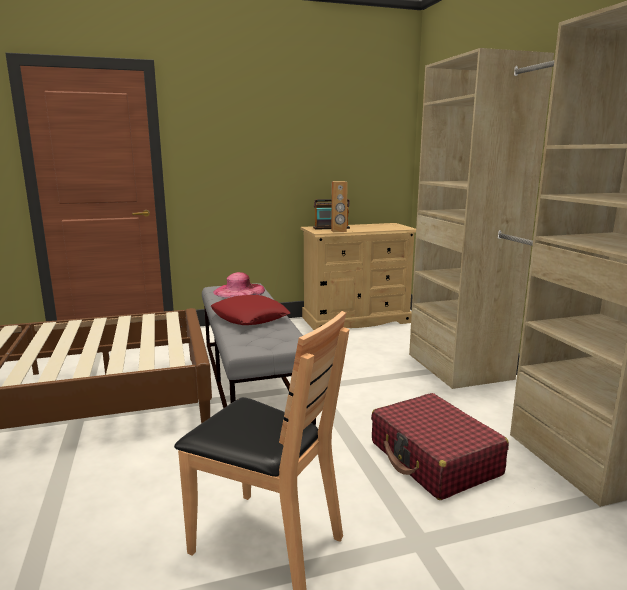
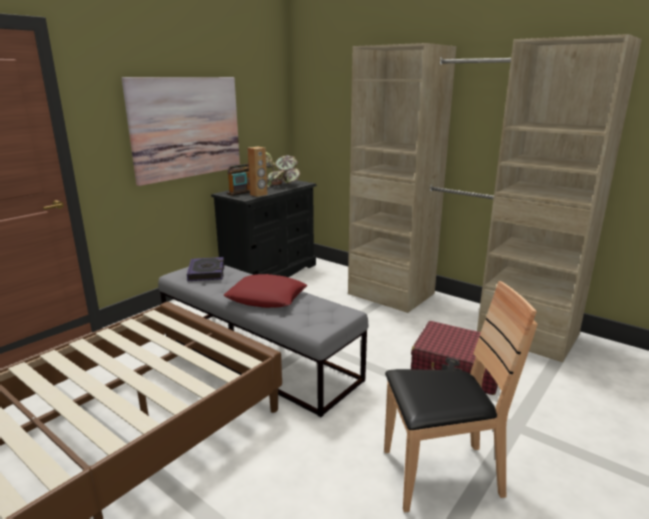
camera: 35 degrees left, 5 degrees up
(239, 291) = (206, 272): pink hat -> book
(279, 159) = (186, 127): none -> picture
(356, 320) = (270, 273): beige dresser -> black dresser
(377, 227) = (280, 185): none -> potted plant

